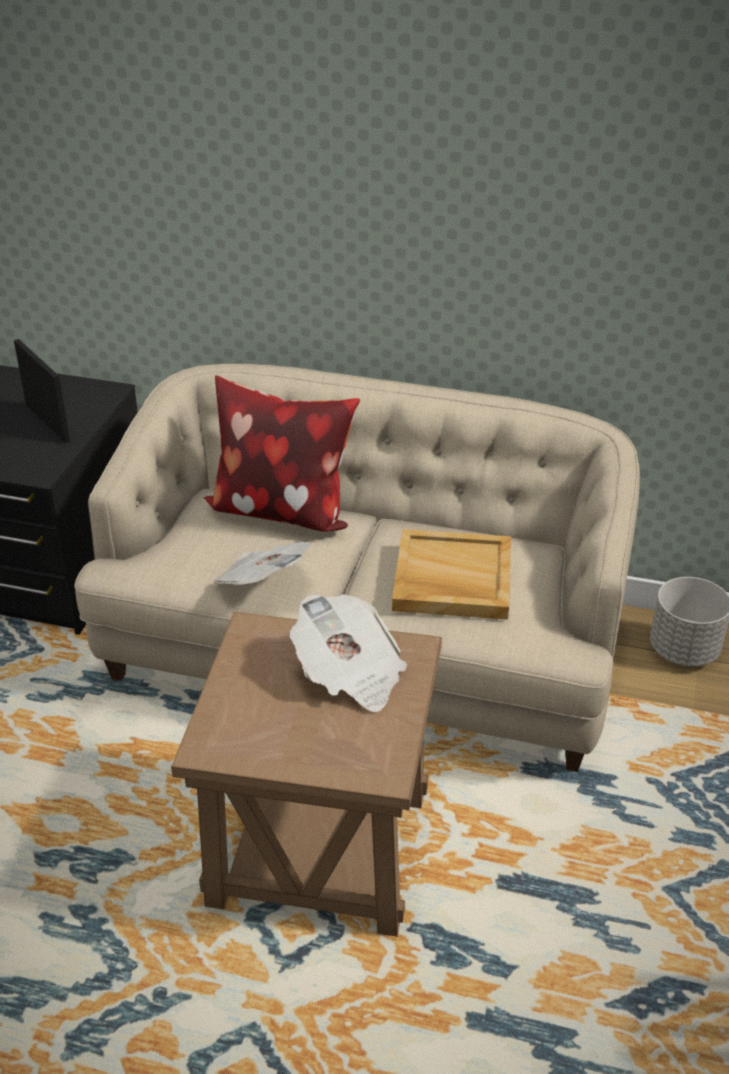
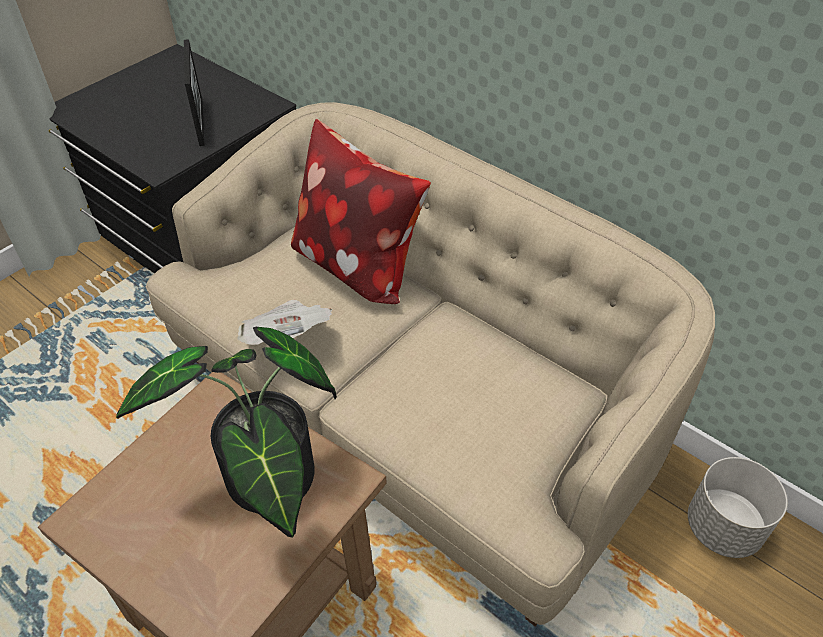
camera: 25 degrees right, 10 degrees up
(349, 674) = (267, 486): newspaper -> potted plant
(451, 579) = (461, 398): beige tray -> none

